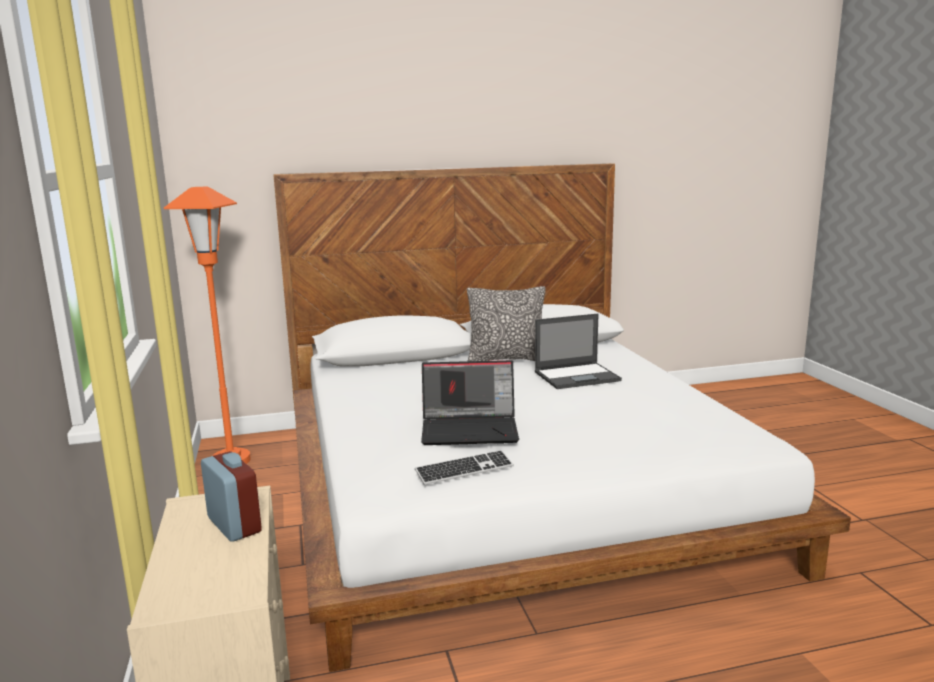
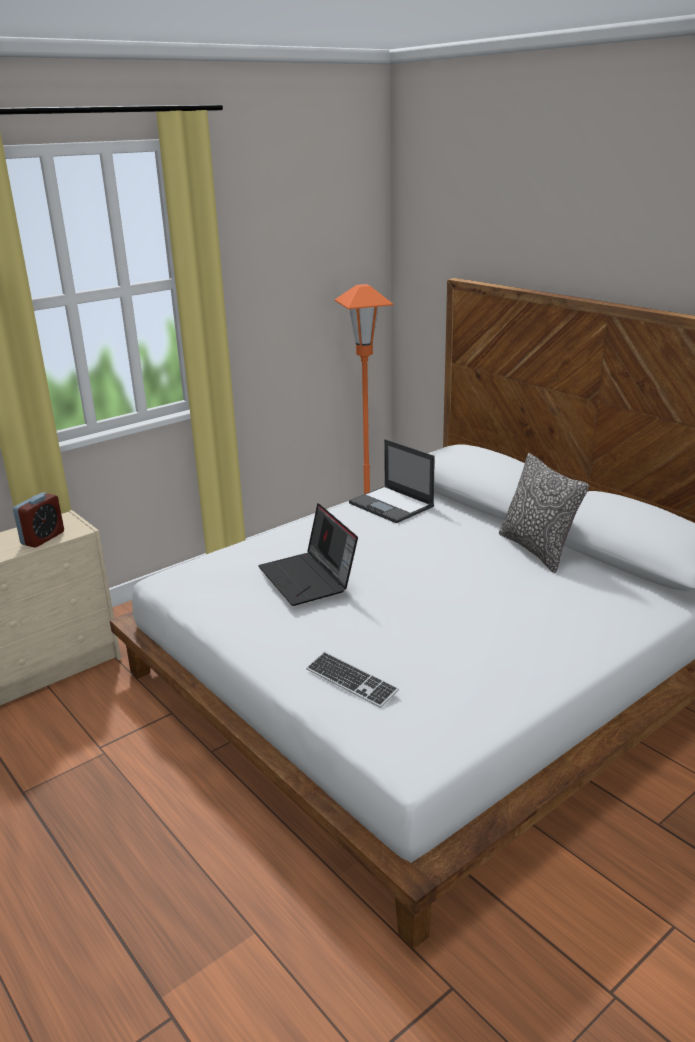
camera: 65 degrees right, 10 degrees up
(464, 470) = (228, 598): keyboard -> keyboard (351, 681)
(578, 376) = (517, 600): laptop -> laptop (392, 505)

